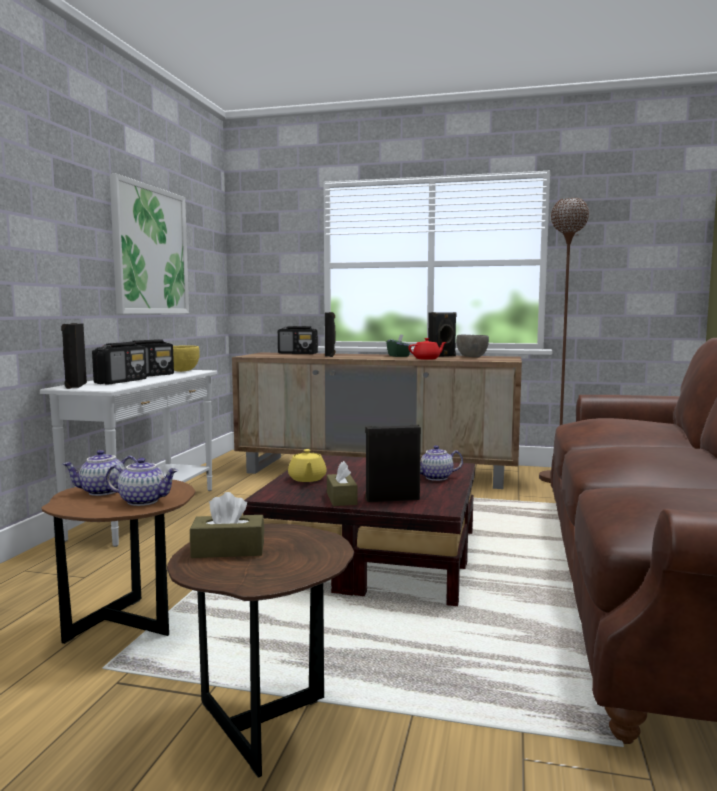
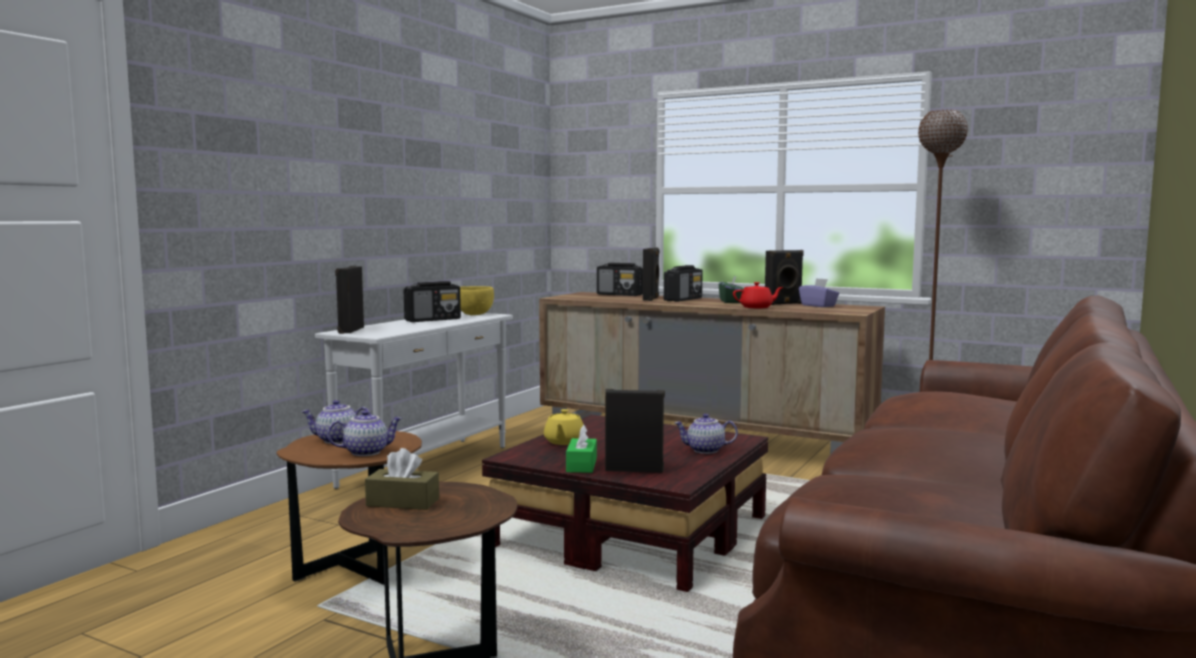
camera: 15 degrees right, 0 degrees up
(121, 381) = (399, 326): radio -> radio (683, 299)
(144, 501) = (366, 452): teapot -> teapot turned 45 degrees counterclockwise
(150, 250) = (449, 182): picture -> none
(341, 499) = (581, 465): brown tissue box -> green tissue box
(471, 357) = (818, 306): grey bowl -> purple tissue box

